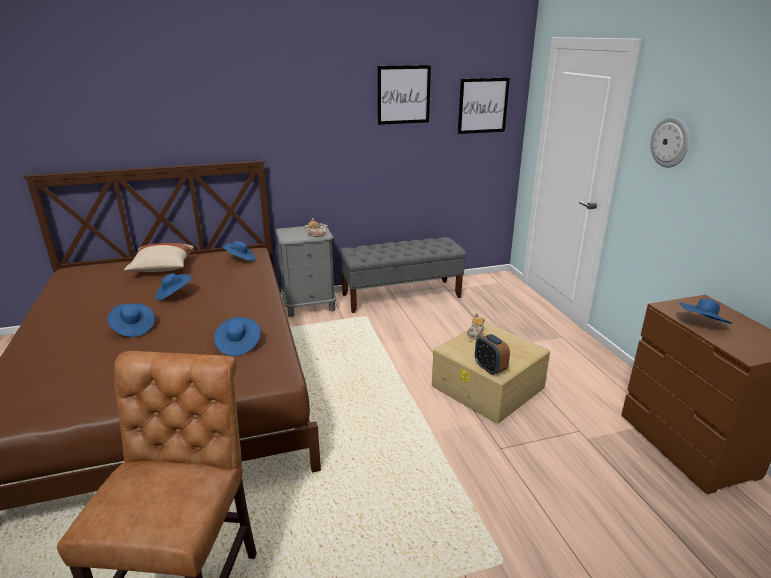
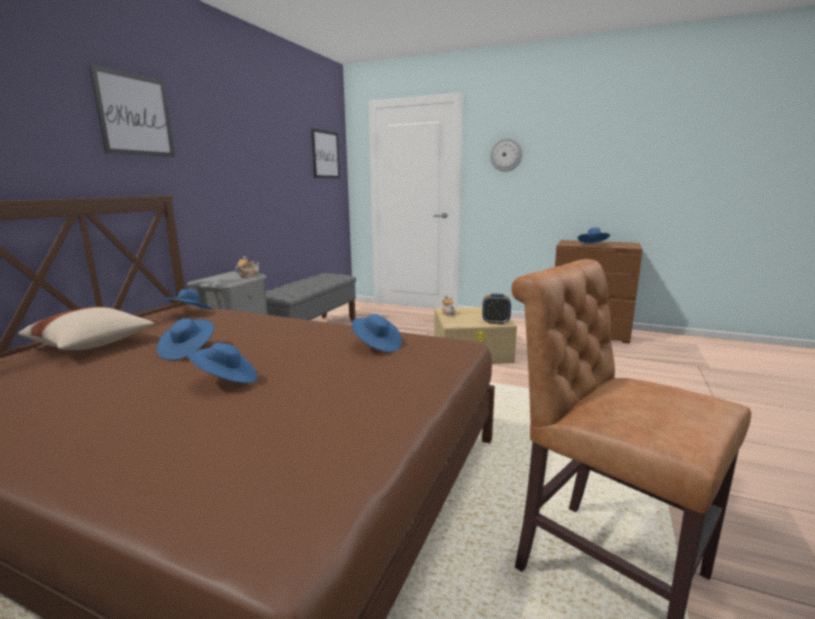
camera: 50 degrees left, 10 degrees down
(403, 95) = (277, 136): picture -> picture (135, 115)

